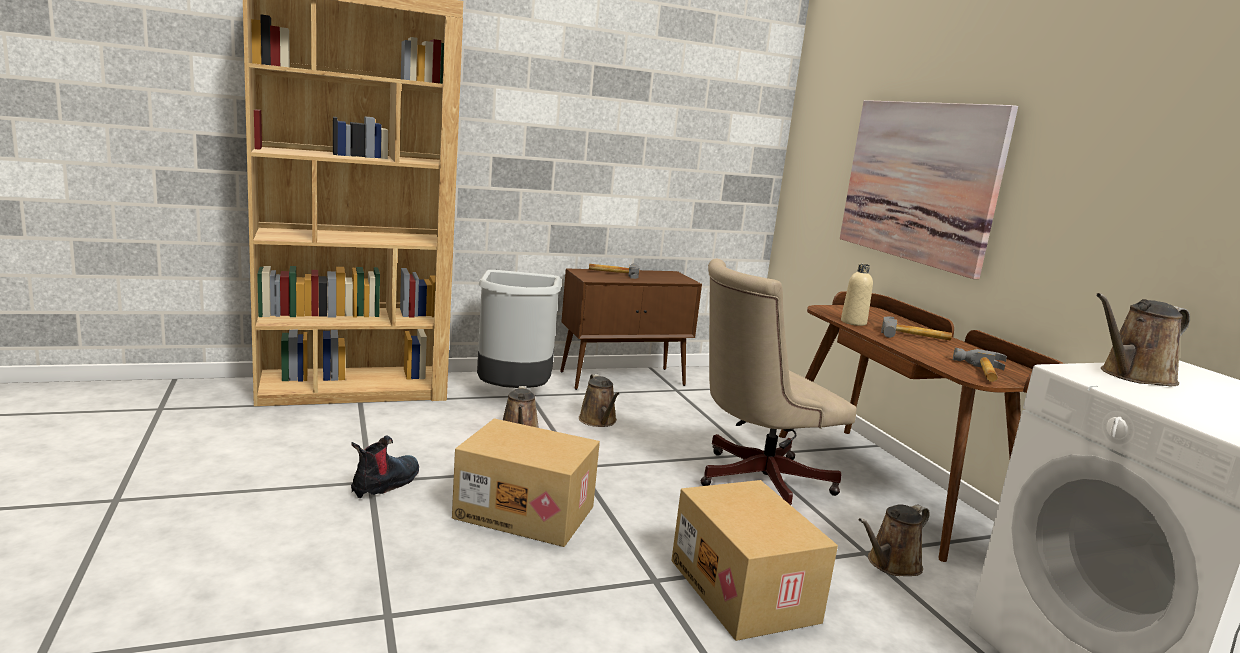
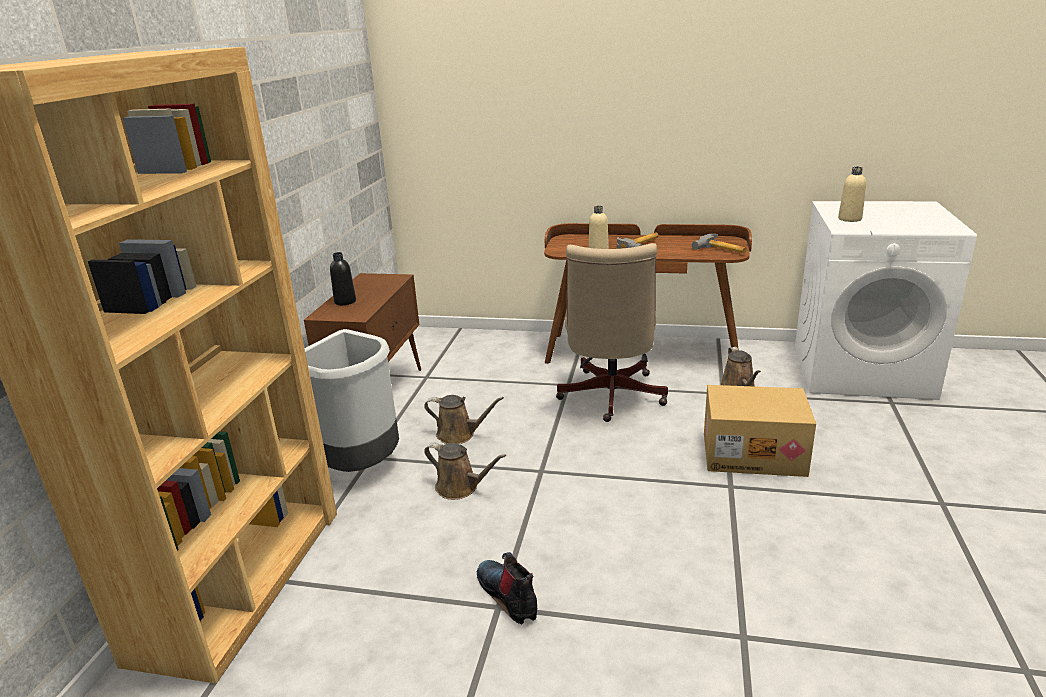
camera: 55 degrees left, 10 degrees up
(526, 512) = (606, 520): cardboard box -> none
(613, 273) = (345, 301): hammer -> black bottle
(919, 182) = (570, 128): picture -> none
(1133, 376) = (849, 219): brown watering can -> beige bottle

